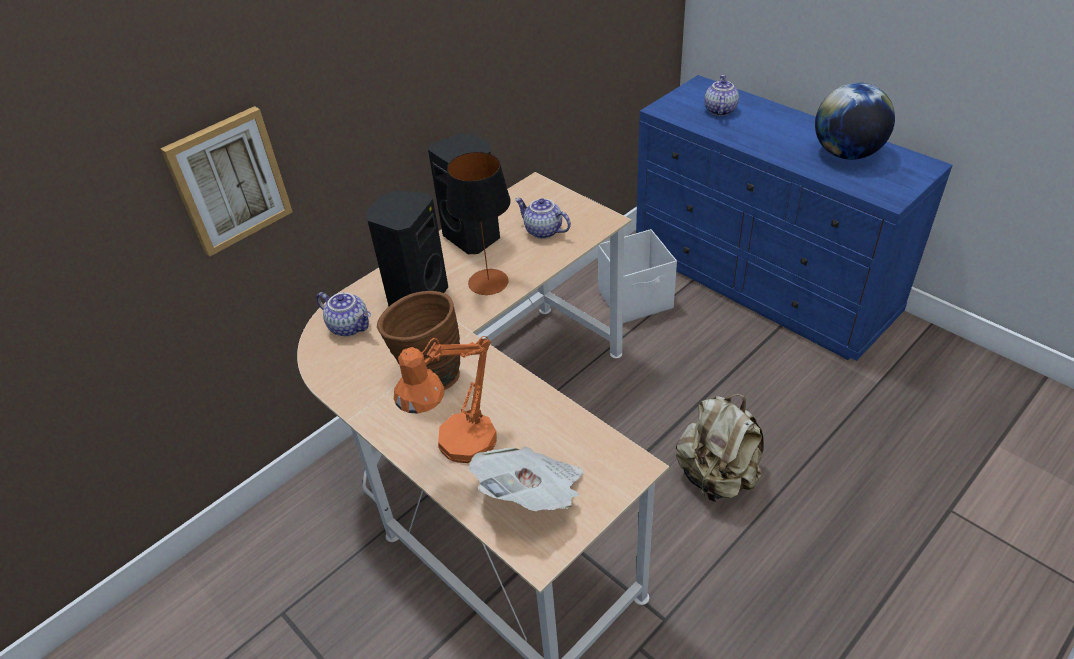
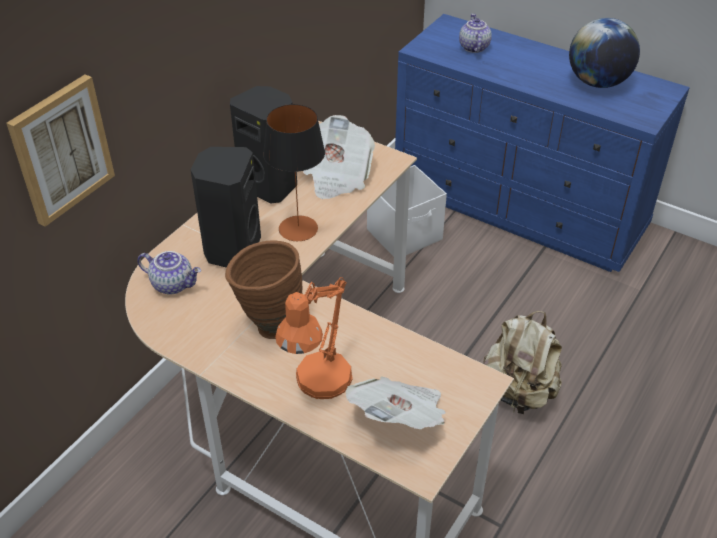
camera: 15 degrees left, 0 degrees up
(542, 231) = (336, 175): teapot -> newspaper

